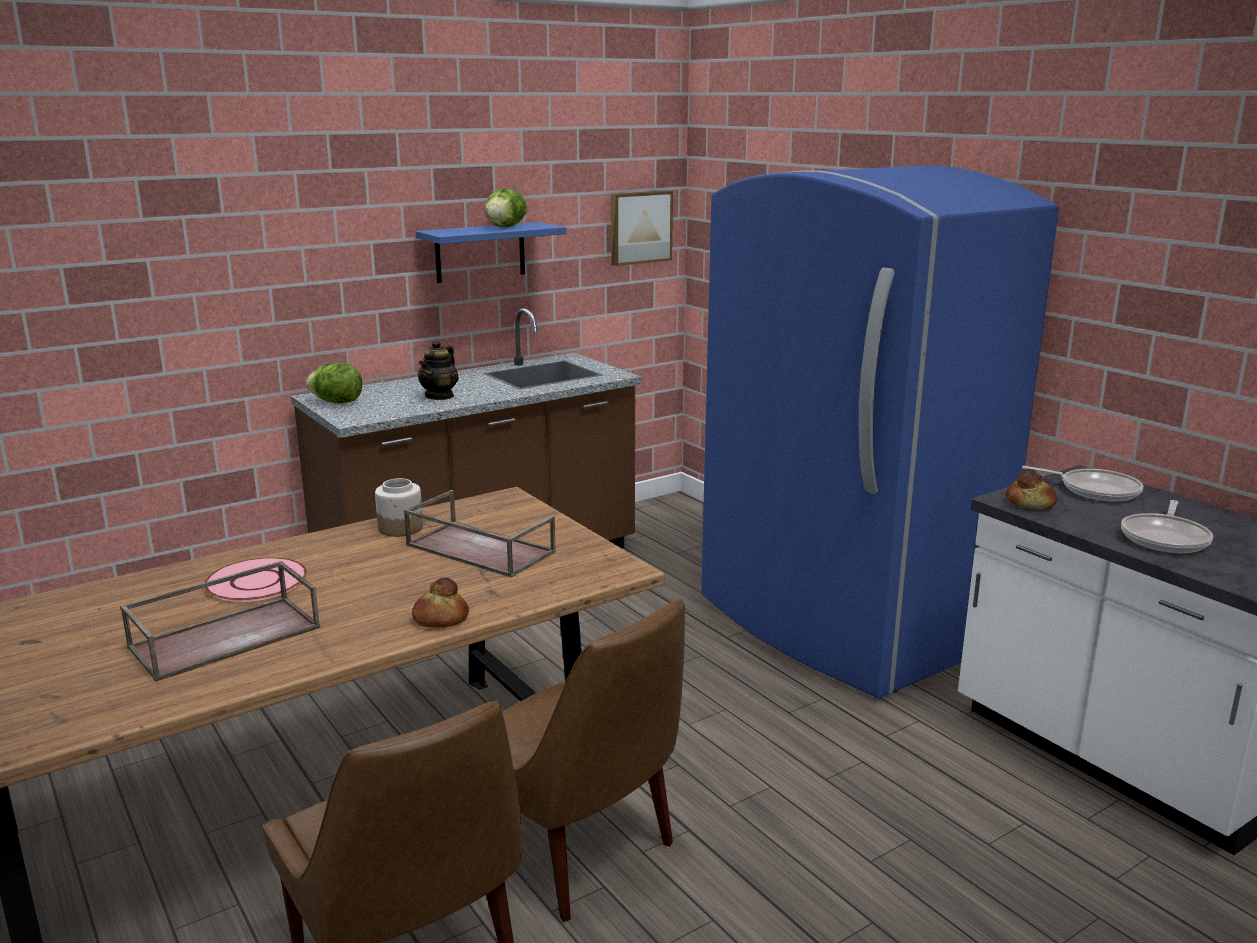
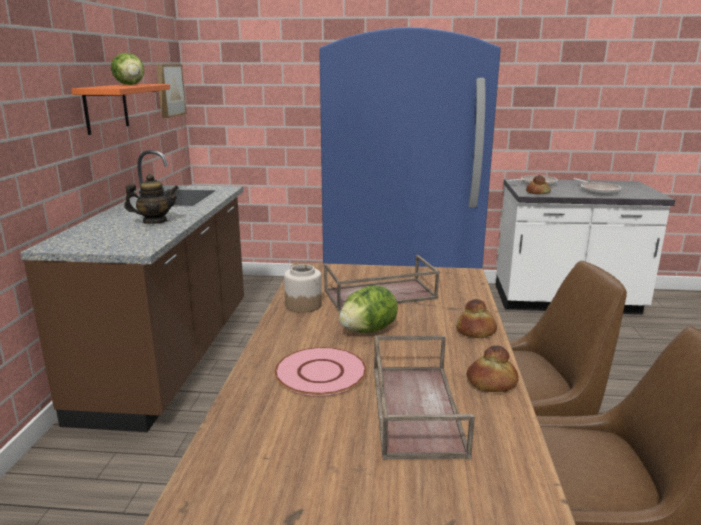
camera: 50 degrees left, 0 degrees up
(314, 656) = (491, 382): none -> bread
(337, 402) = (84, 244): lettuce -> lettuce (368, 330)
(440, 396) = (155, 222): teapot -> teapot turned 75 degrees counterclockwise
(480, 252) = (106, 108): blue shelf -> orange shelf

